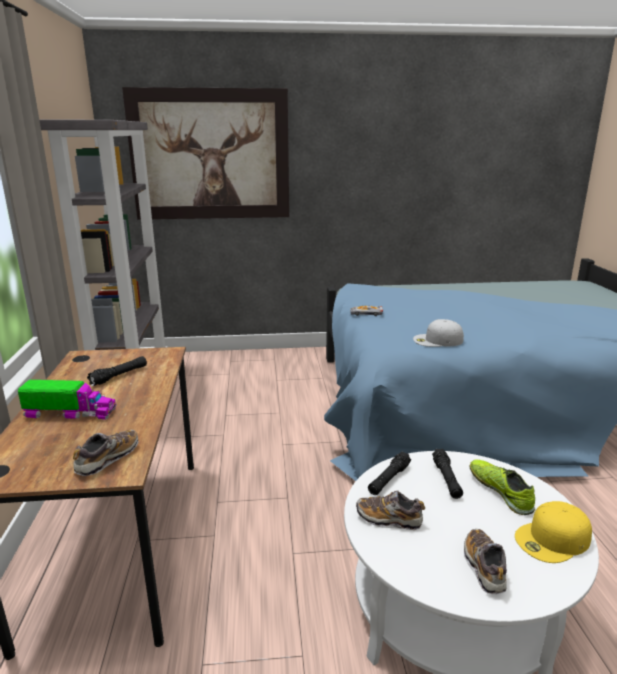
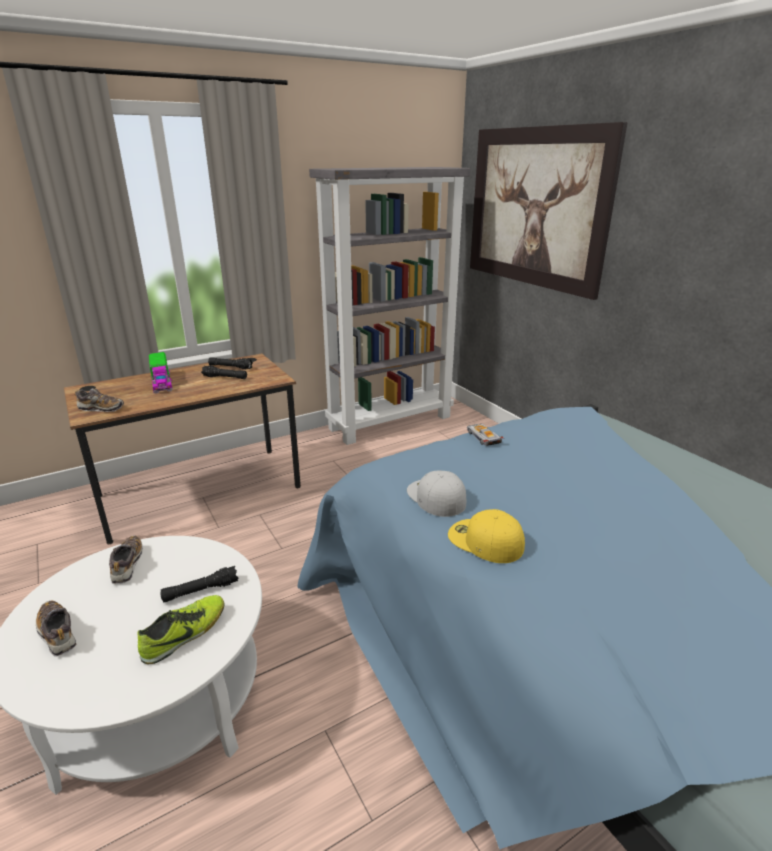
camera: 65 degrees right, 5 degrees up
(389, 479) = (191, 553): black flashlight -> black flashlight (230, 367)
(483, 567) = (57, 634): shoe -> shoe turned 105 degrees counterclockwise
(553, 539) = (99, 684): yellow cap -> yellow cap (484, 540)

